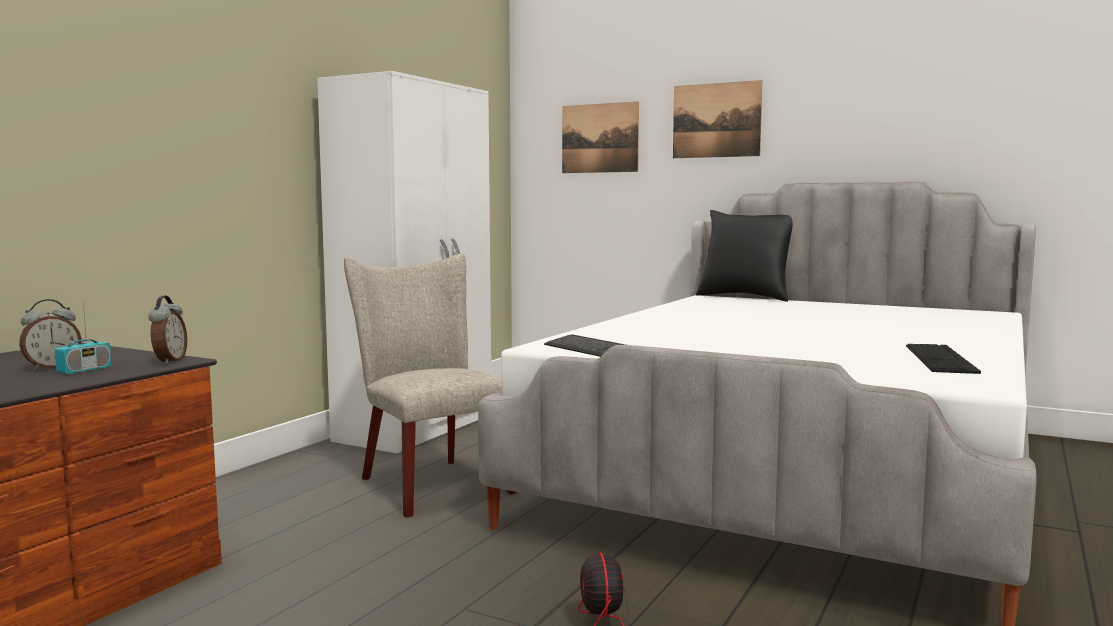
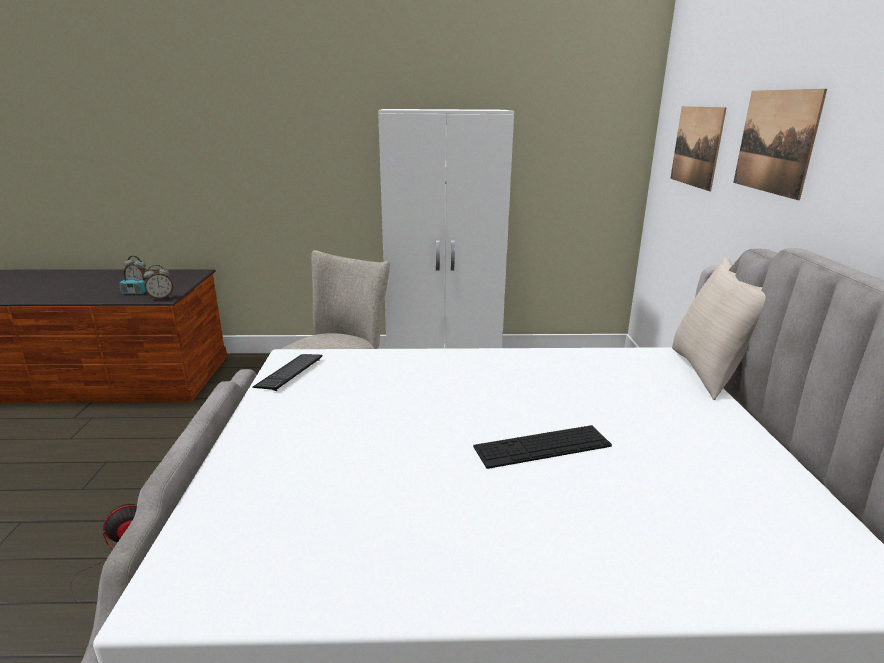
camera: 60 degrees right, 15 degrees up
(745, 297) = (709, 372): black pillow -> beige pillow
(940, 359) = (341, 556): keyboard -> keyboard (542, 446)

